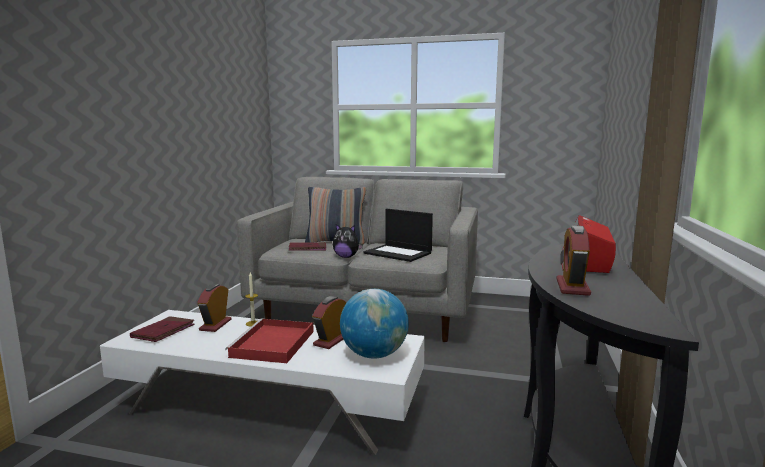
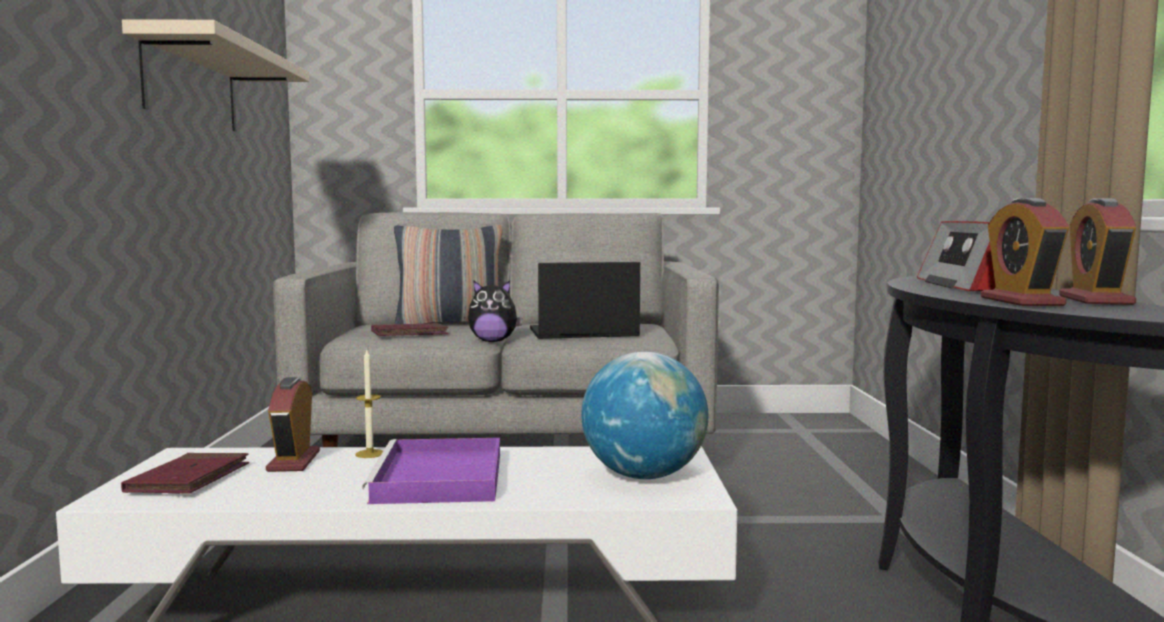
camera: 15 degrees left, 5 degrees down
(200, 118) = (192, 85): none -> beige shelf
(273, 344) = (440, 478): red tray -> purple tray
(331, 341) = (546, 465): alarm clock -> alarm clock (1095, 300)
(398, 253) = (582, 333): laptop -> laptop turned 150 degrees clockwise

